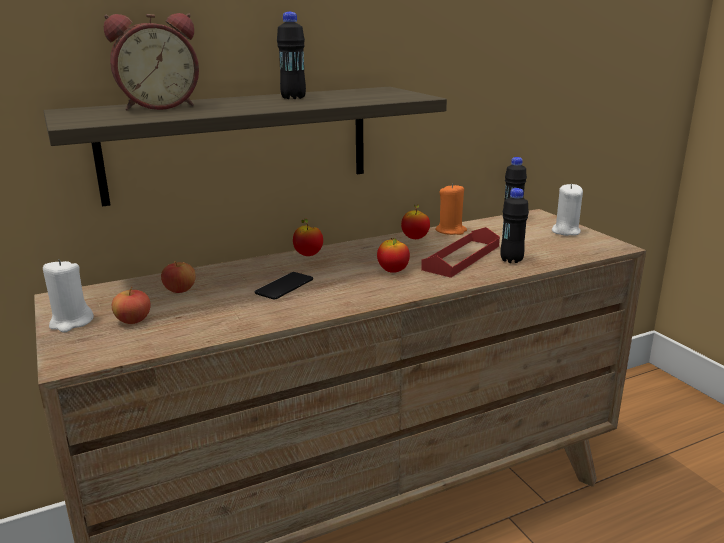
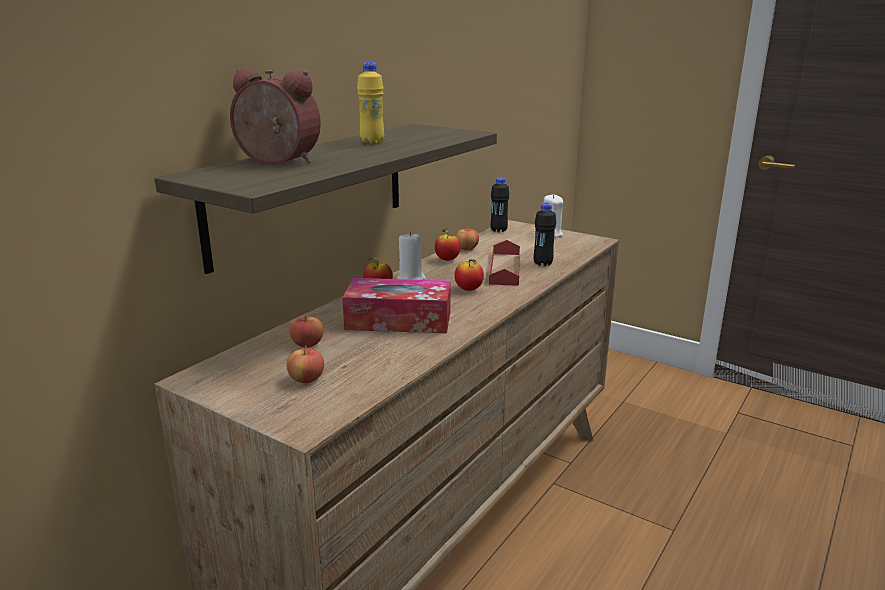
camera: 30 degrees left, 0 degrees up
(71, 322) = (246, 397): white candle -> white candle (411, 279)
(159, 107) = (276, 162): alarm clock -> alarm clock turned 105 degrees counterclockwise
(284, 286) = (398, 320): phone -> tissue box
(293, 98) = (372, 142): black bottle -> yellow bottle
(451, 231) = (467, 248): orange candle -> apple

